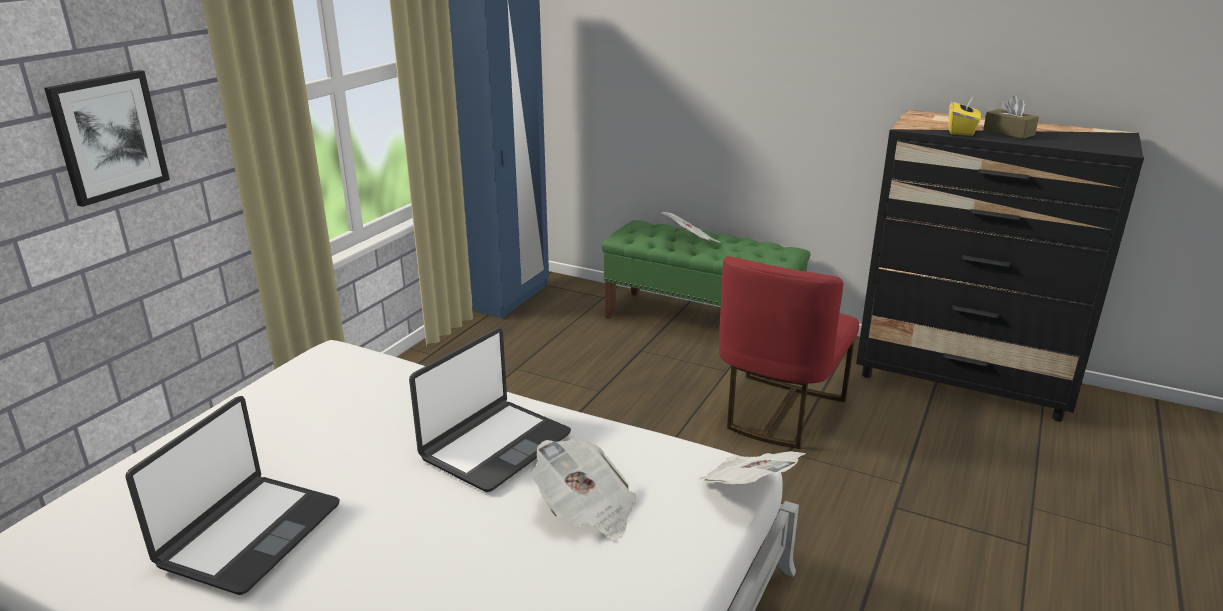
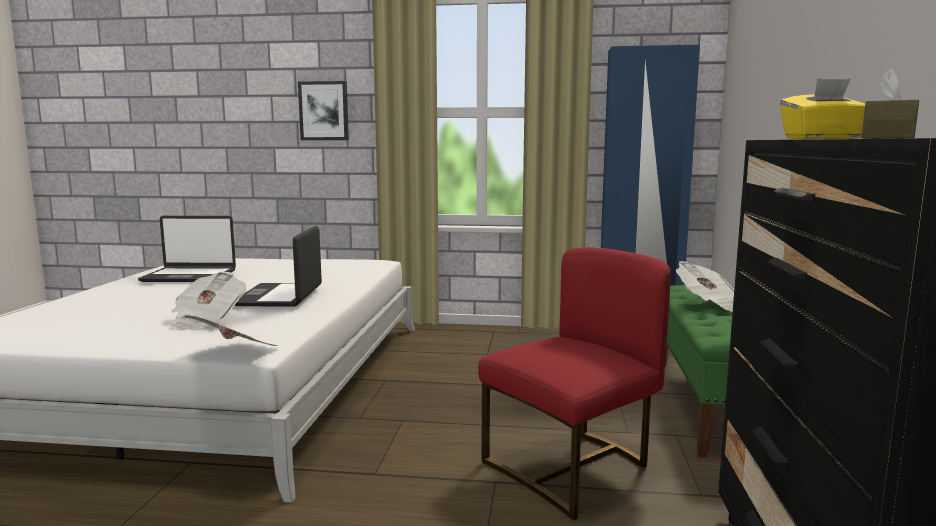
camera: 70 degrees right, 15 degrees down
(495, 445) = (280, 296): laptop -> laptop turned 75 degrees clockwise
(778, 412) = (572, 468): red chair -> red chair turned 135 degrees clockwise

